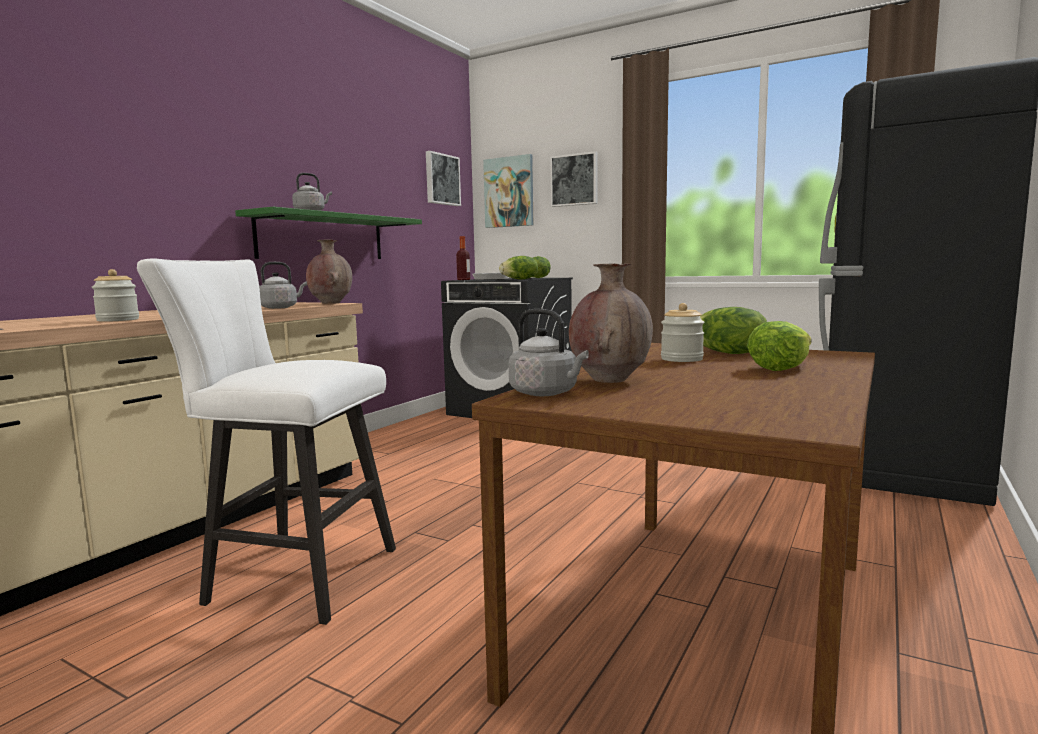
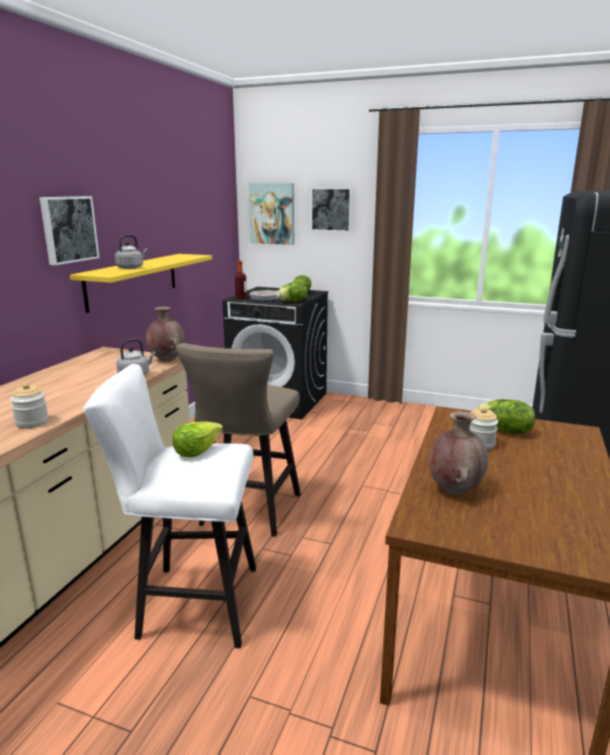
camera: 10 degrees left, 10 degrees up
(322, 237) = (133, 280): green shelf -> yellow shelf
(415, 500) = (247, 513): none -> beige stool
(441, 179) = (215, 205): picture -> picture (68, 229)
(546, 393) = (426, 515): grey kettle -> none
(780, 368) = (552, 460): lettuce -> lettuce (197, 450)

